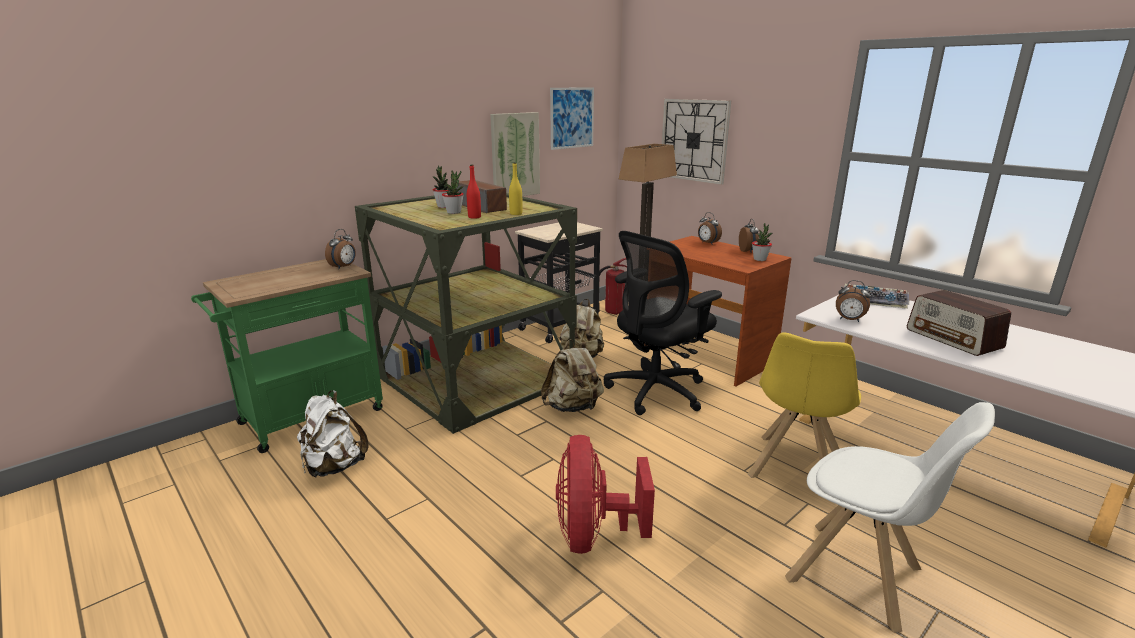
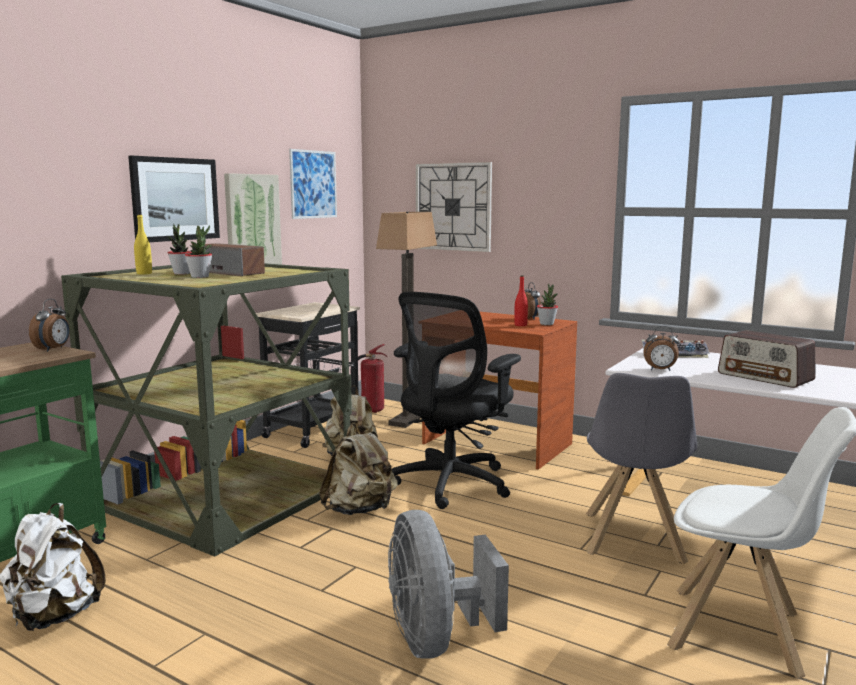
camera: 15 degrees left, 10 degrees down
(447, 139) = (175, 199): none -> picture
(474, 217) = (230, 279): red bottle -> red bottle (520, 325)
(516, 214) = (279, 275): yellow bottle -> yellow bottle (144, 273)
(593, 534) = (436, 639): red fan -> grey fan
(707, 243) = (483, 314): alarm clock -> none
(795, 469) = (633, 540): yellow chair -> grey chair

